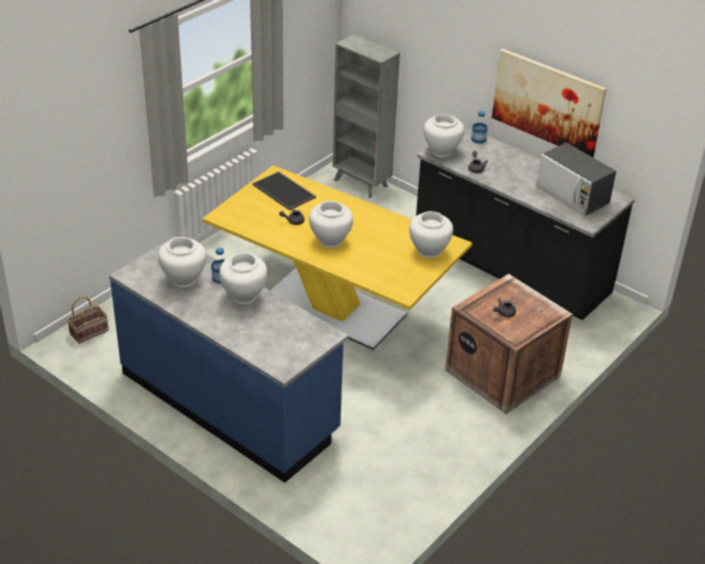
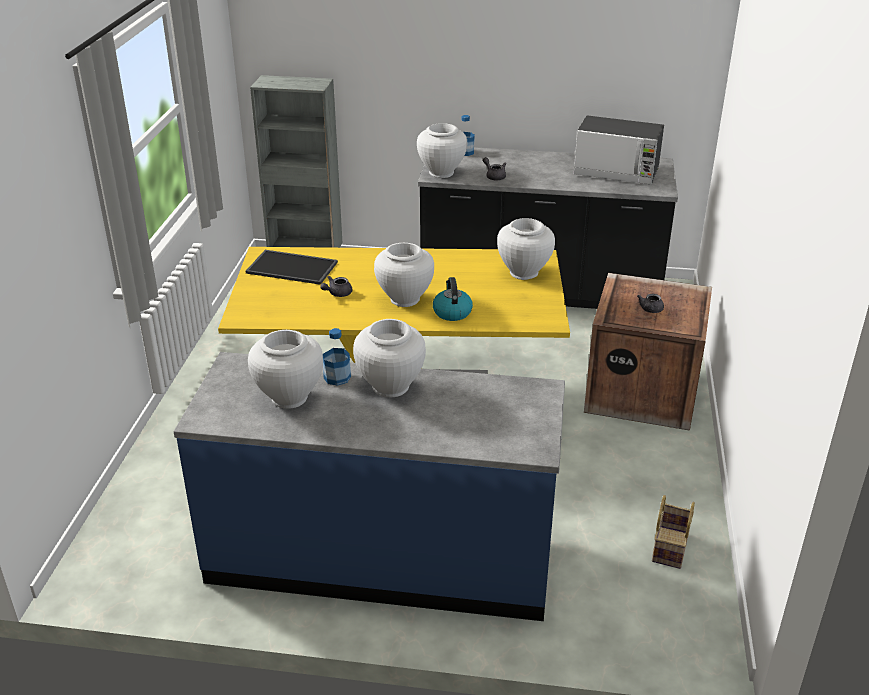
camera: 30 degrees left, 5 degrees down
(89, 331) = (108, 549): basket -> basket (669, 546)
(350, 262) = (452, 312): none -> kettle
(547, 102) = (546, 79): picture -> none

